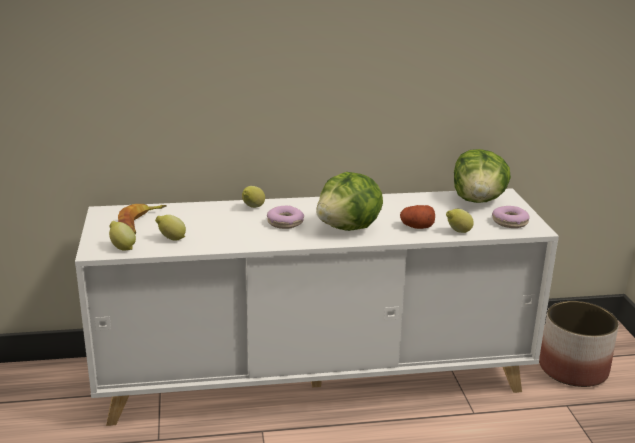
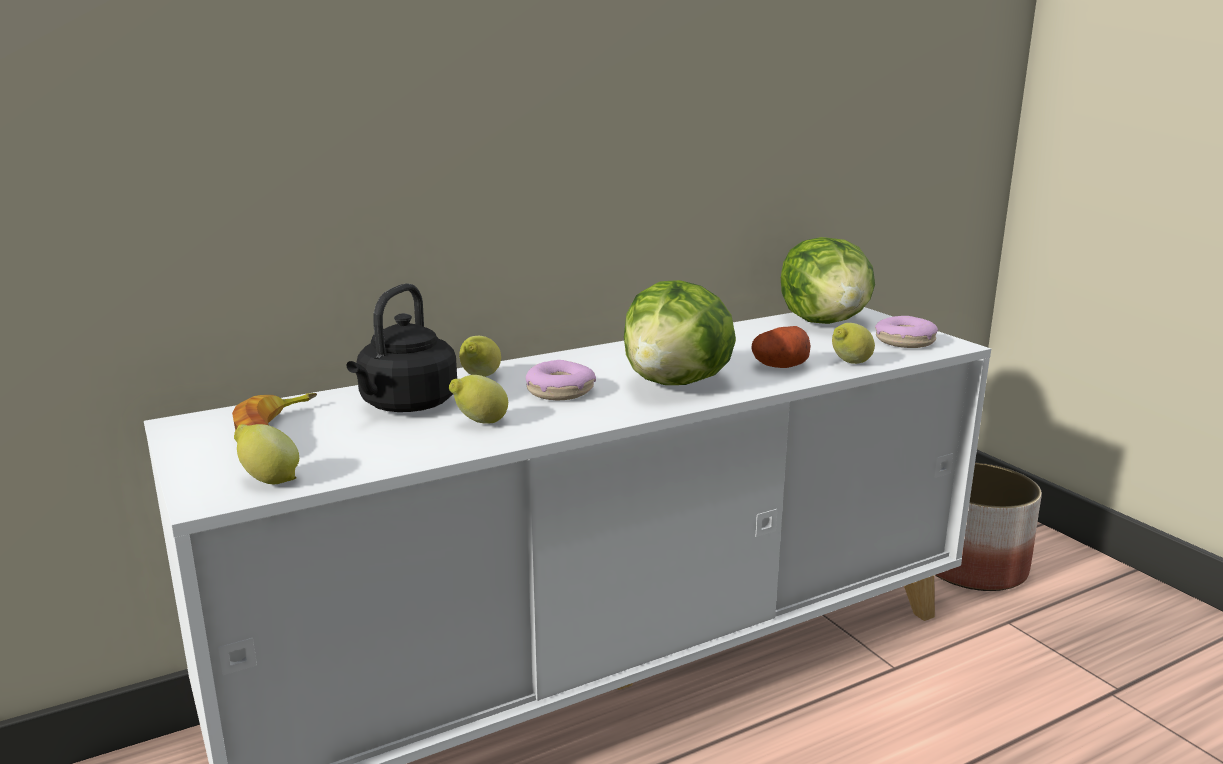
camera: 20 degrees left, 5 degrees down
(171, 239) = (364, 448): lemon -> lemon (480, 423)
(205, 218) = (405, 405): none -> black kettle

